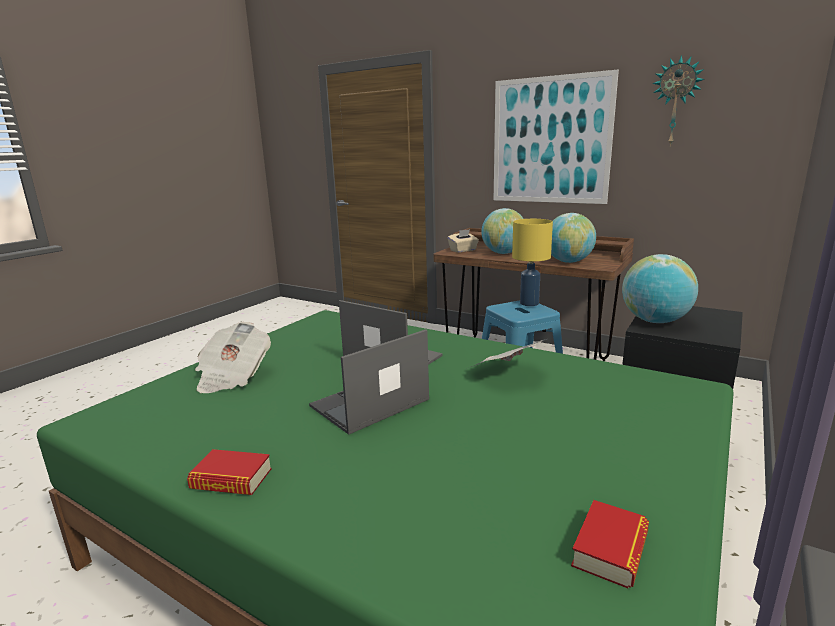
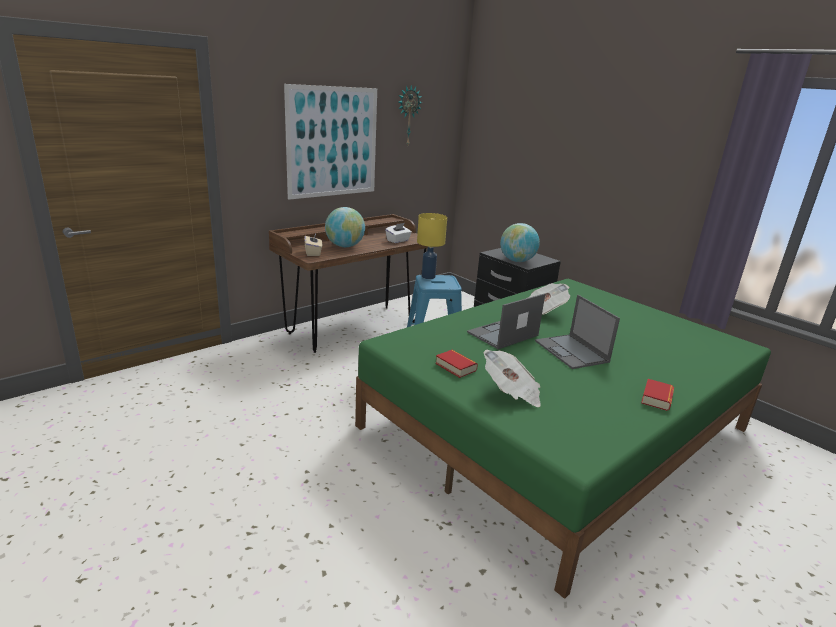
camera: 75 degrees left, 5 degrees up
(568, 262) = (398, 240): globe -> white tissue box
(610, 550) = (691, 332): book -> book (455, 367)

